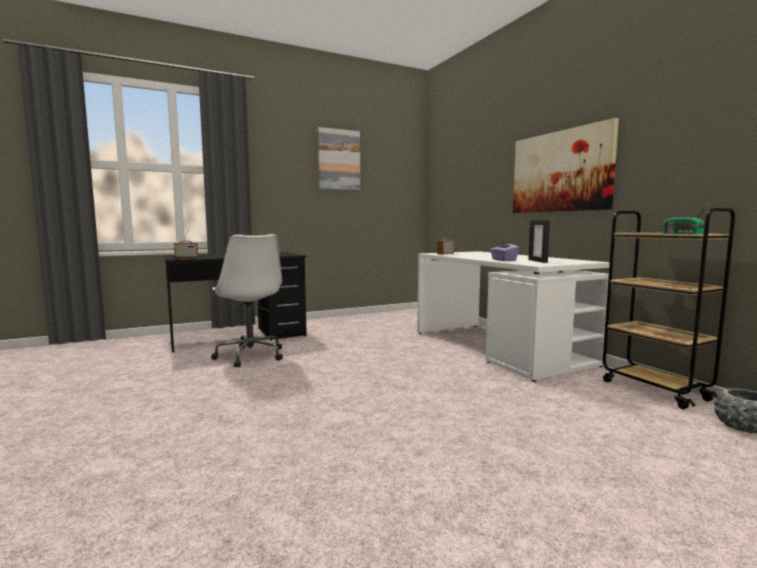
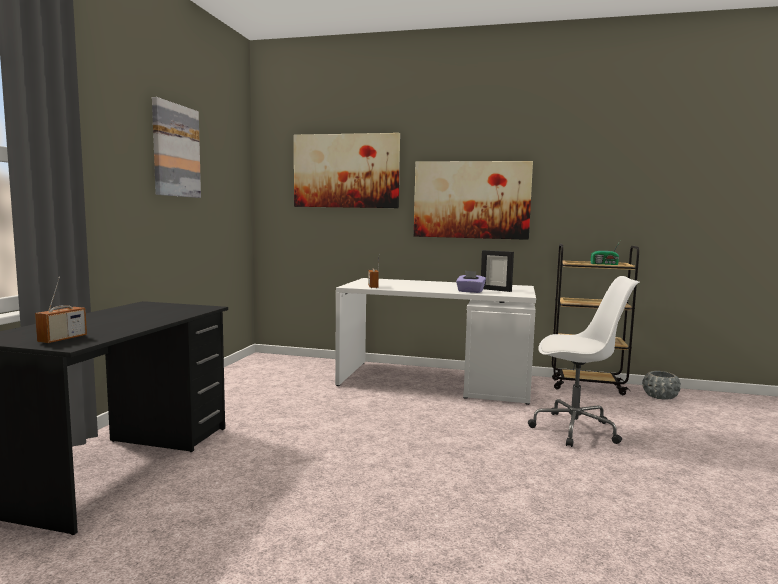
camera: 50 degrees left, 0 degrees up
(251, 356) = (237, 483): white office chair -> white office chair (576, 430)
(473, 159) = (346, 171): none -> picture

